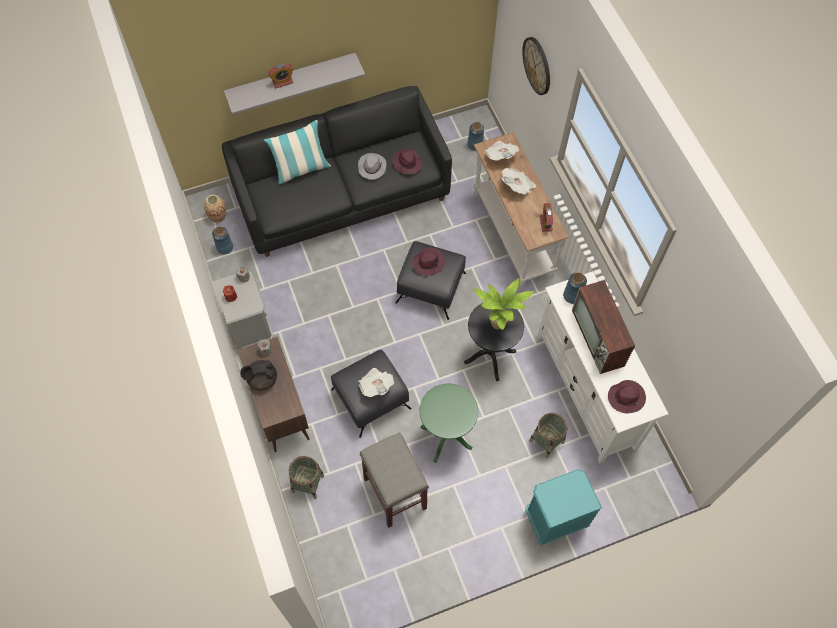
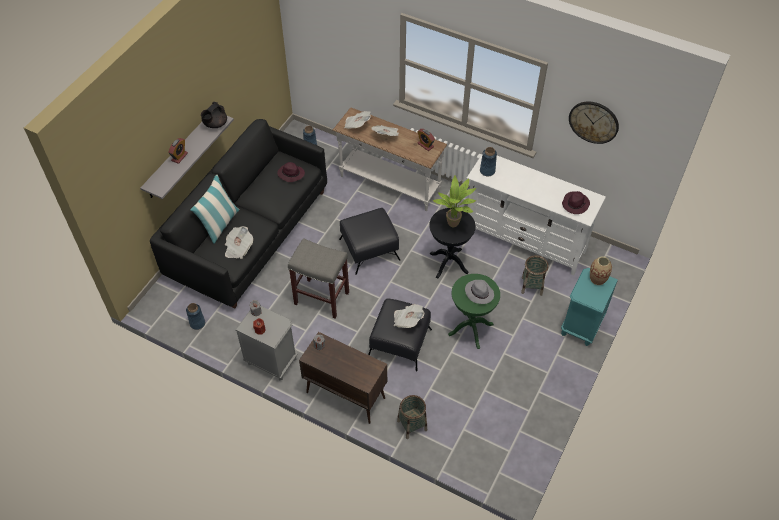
camera: 40 degrees left, 10 degrees down
(218, 216) = (171, 307): vase -> vase (597, 279)
(261, 379) = (335, 365): black teapot -> black teapot (215, 124)
(295, 204) = (238, 248): none -> newspaper
(372, 167) = (269, 191): grey hat -> grey hat (479, 293)
(396, 494) = (474, 386): grey stool -> grey stool (322, 298)
(429, 262) = (365, 225): purple hat -> none
(537, 65) = (349, 44): wall clock -> wall clock (593, 122)
(598, 339) = (527, 184): television -> none

